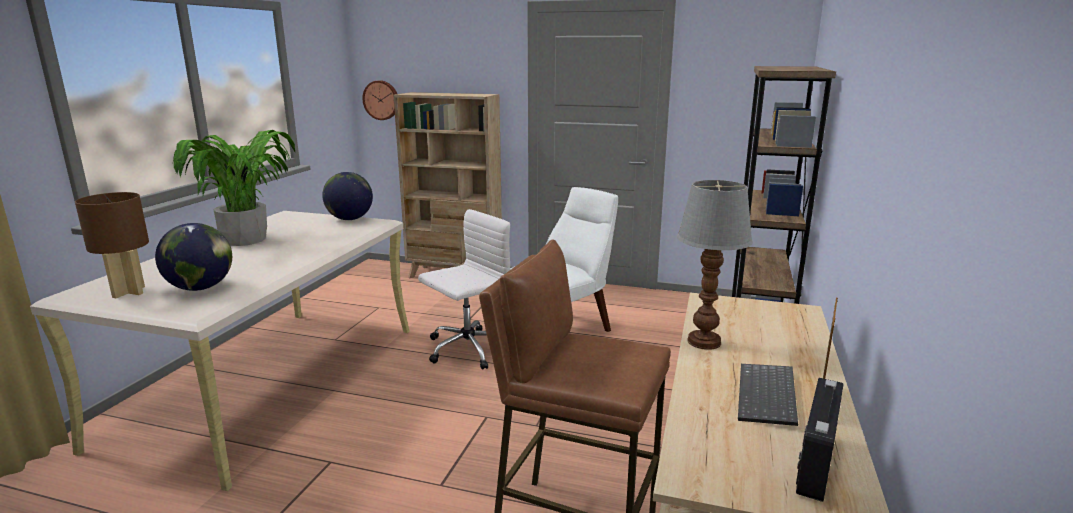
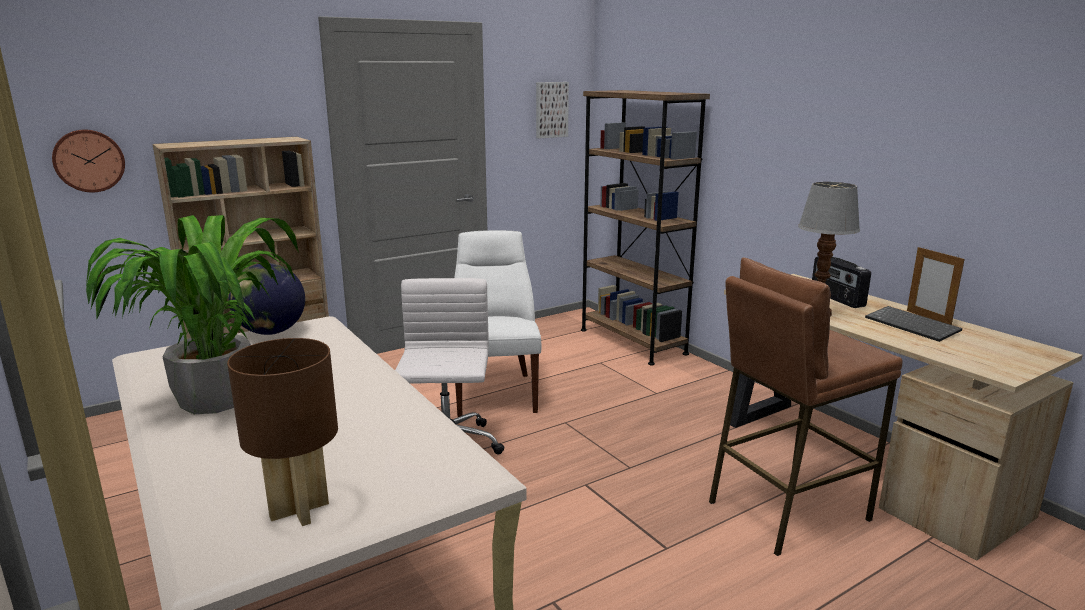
camera: 50 degrees left, 0 degrees up
(200, 288) = (380, 458): globe -> none
(750, 85) = (550, 109): none -> picture
(814, 464) = (1002, 344): radio -> radio (836, 299)

